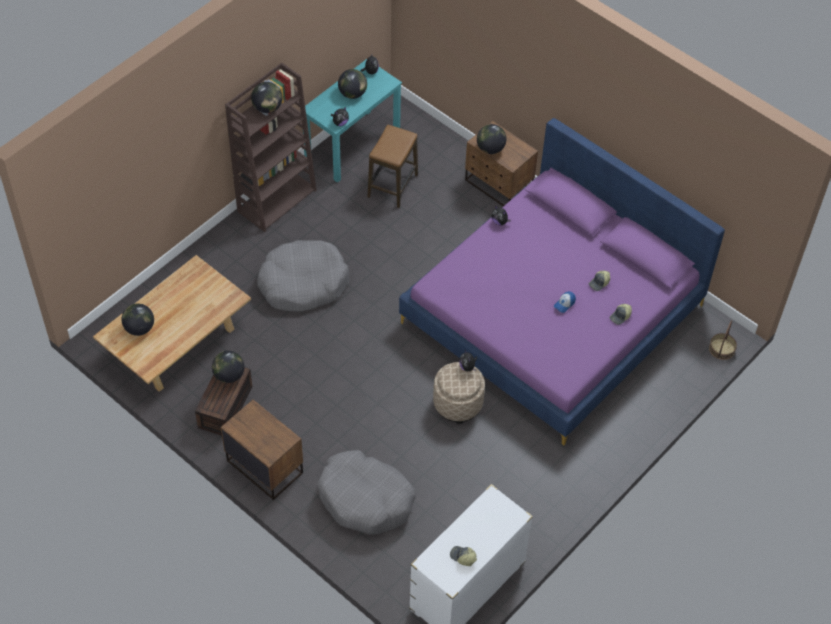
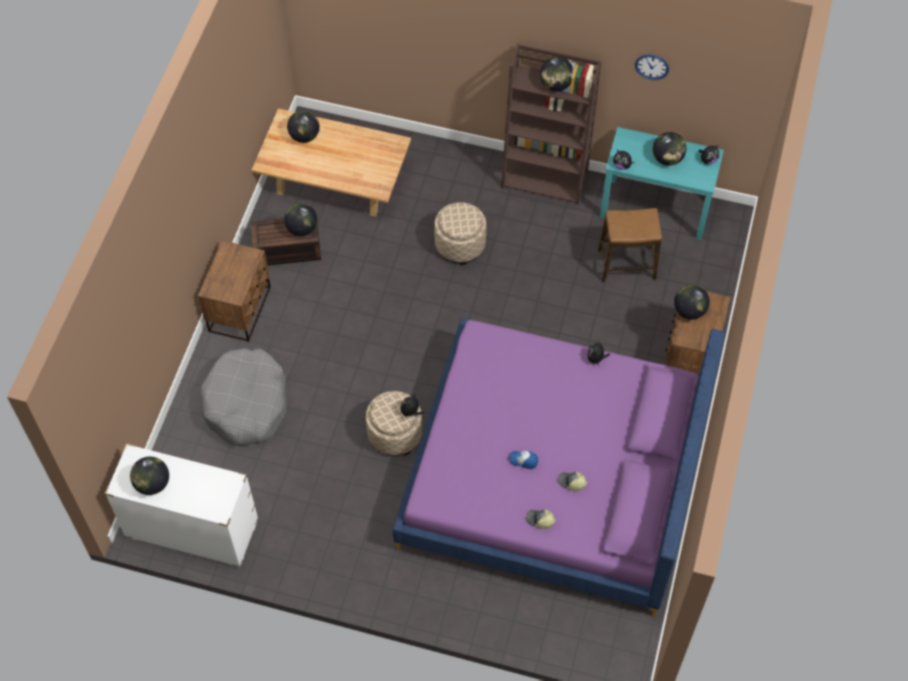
camera: 65 degrees right, 5 degrees up
(303, 283) = (460, 245): grey dog bed -> beige ottoman
(311, 34) = (652, 66): none -> wall clock
(462, 557) = (152, 484): cap -> globe
(722, 349) = (607, 658): basket -> none

